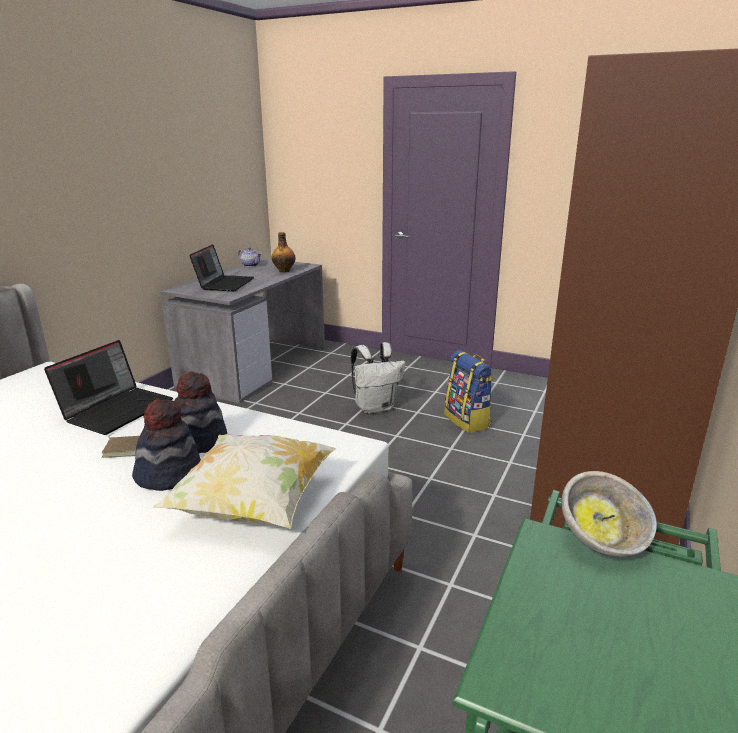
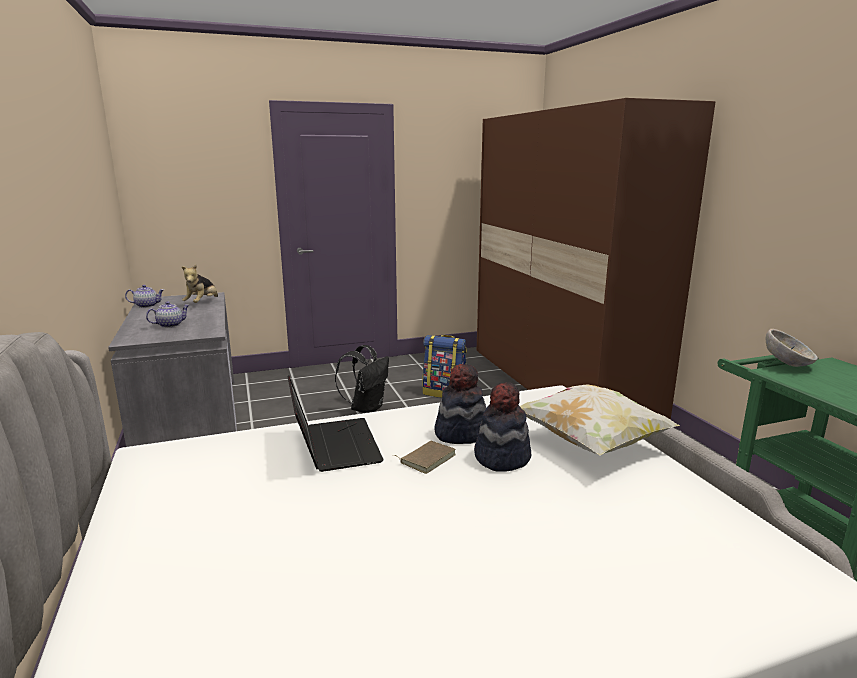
camera: 45 degrees left, 5 degrees down
(224, 284) = (170, 325): laptop -> teapot
(284, 271) = (202, 303): bottle -> plush toy
(375, 407) = (366, 408): white backpack -> black backpack

